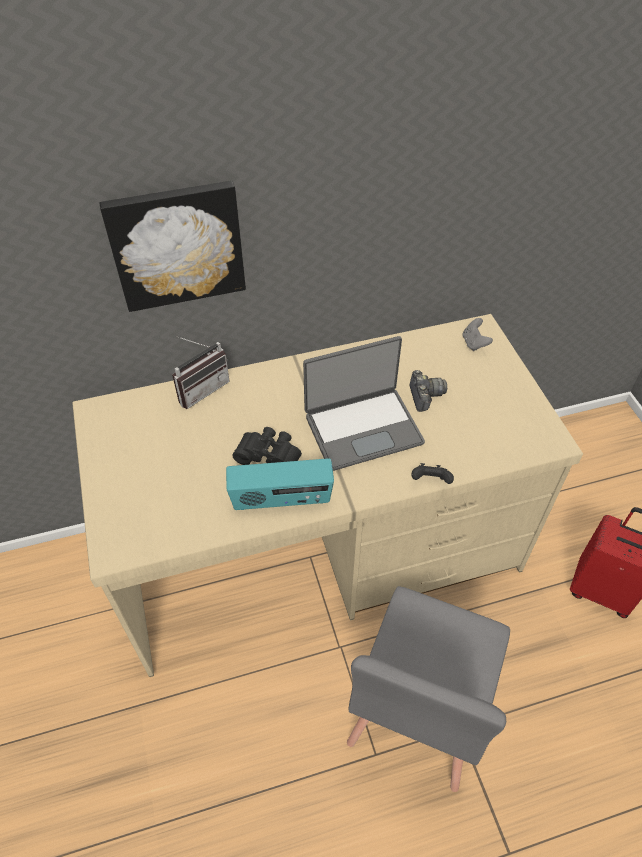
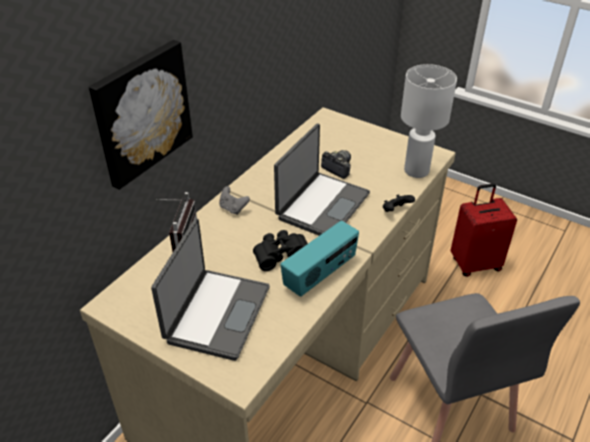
camera: 40 degrees left, 10 degrees down
(159, 476) = (216, 314): none -> laptop
(474, 343) = (332, 126): grey game controller -> grey game controller (233, 208)
(508, 448) = (416, 170): none -> white table lamp

